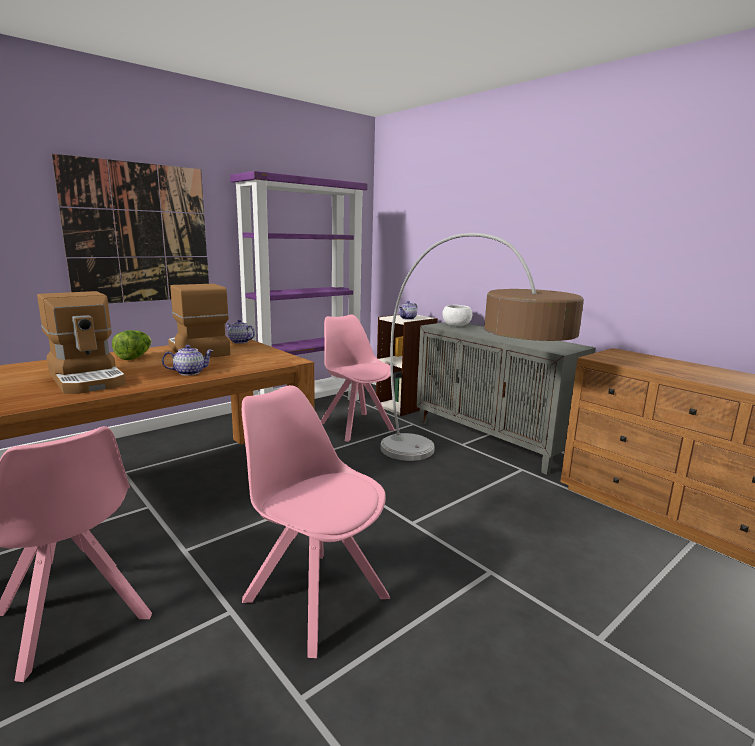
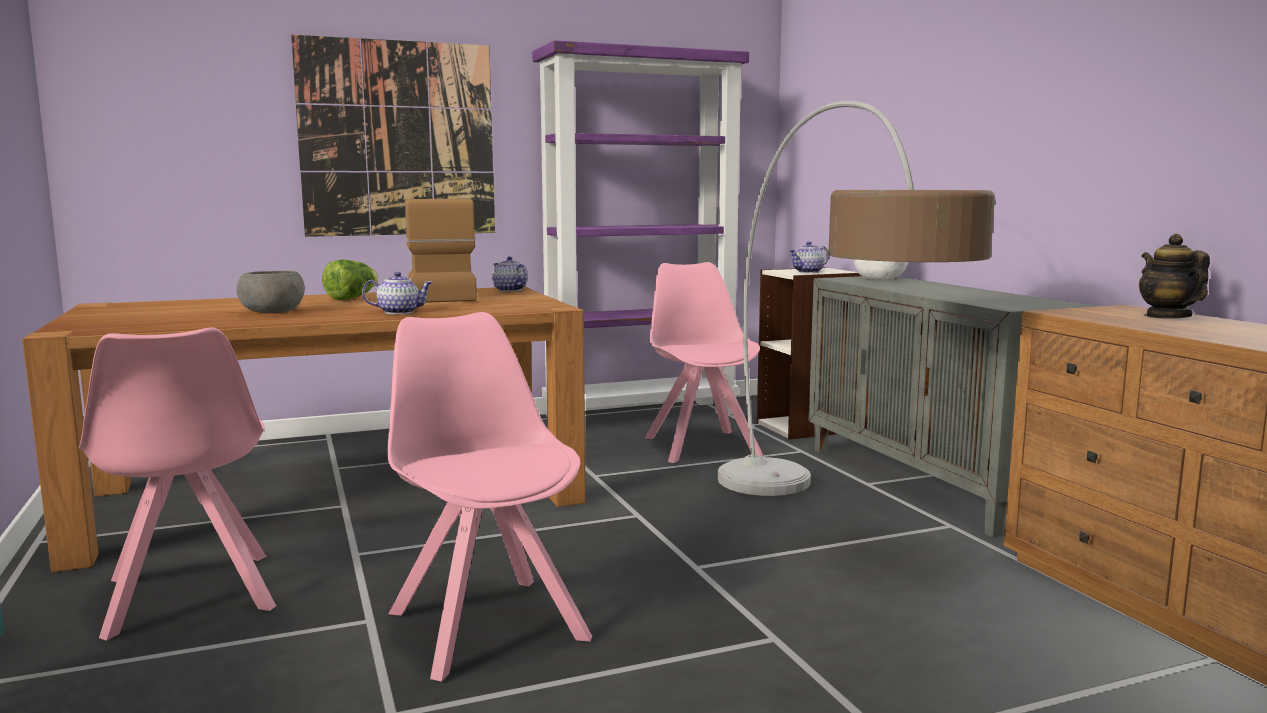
camera: 20 degrees right, 5 degrees down
(88, 378) = (273, 312): coffee machine -> grey bowl
(648, 359) = (1167, 316): none -> teapot

